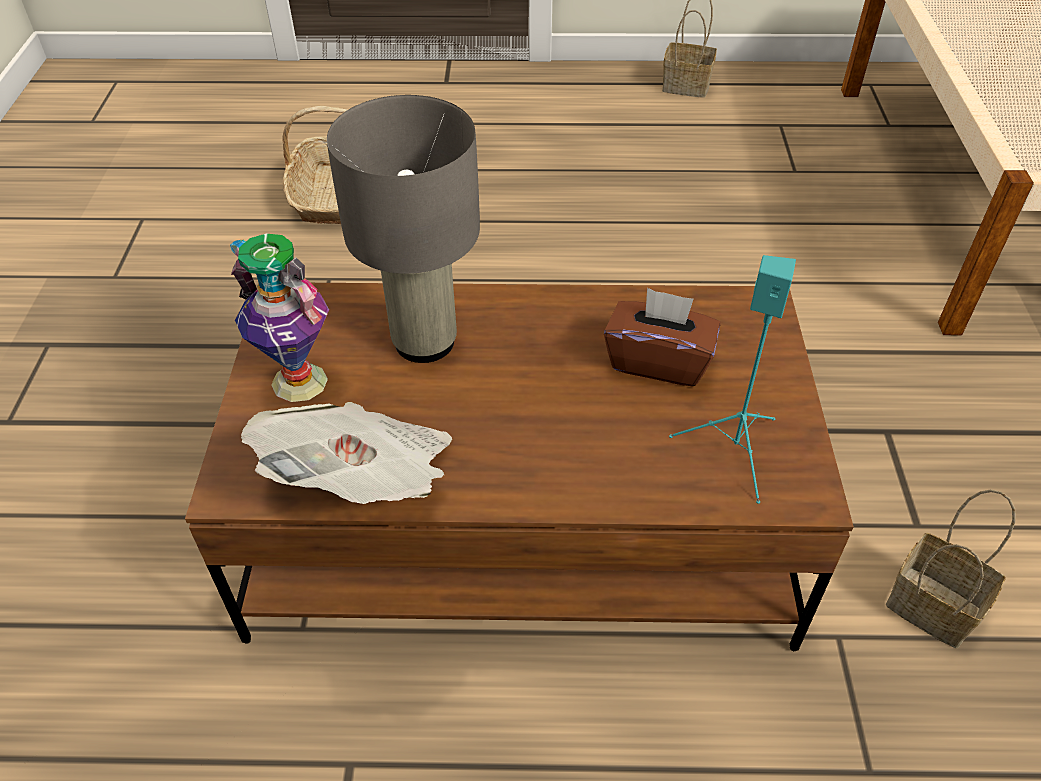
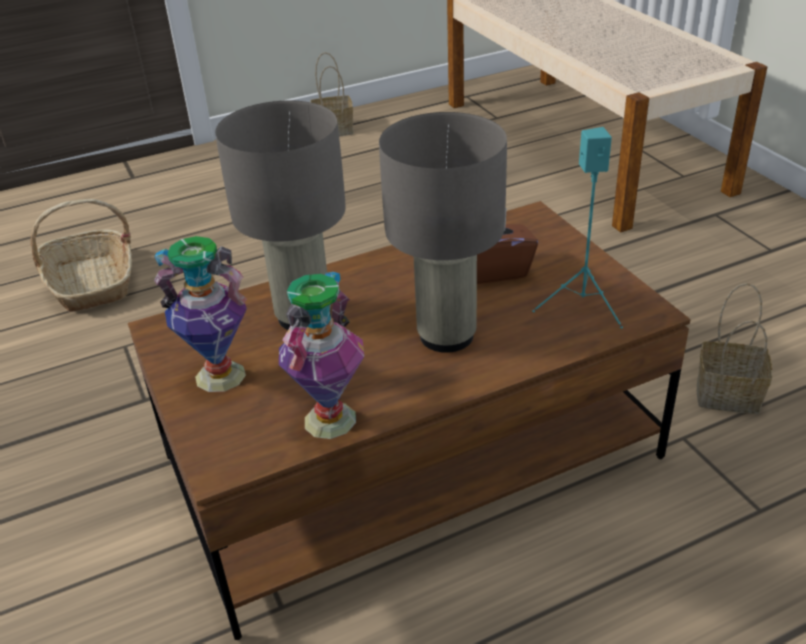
camera: 25 degrees left, 10 degrees down
(364, 480) = (329, 419): newspaper -> vase
(550, 429) = (446, 337): none -> grey table lamp

